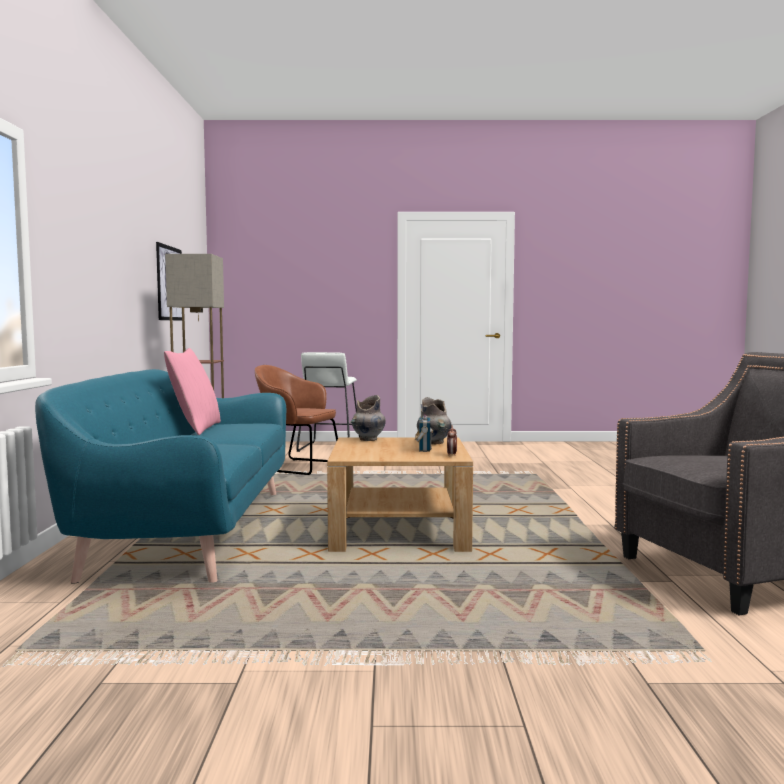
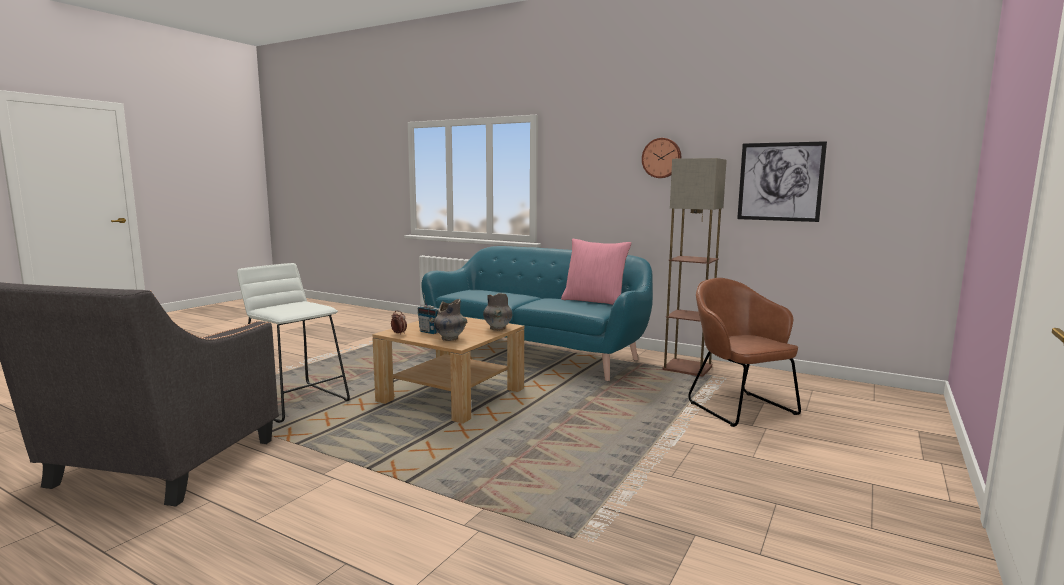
camera: 120 degrees right, 5 degrees up
(123, 245) = (662, 158): none -> wall clock
(296, 466) = (738, 406): brown armchair -> brown armchair turned 75 degrees counterclockwise
(329, 447) = (886, 446): white stool -> white stool (296, 402)

